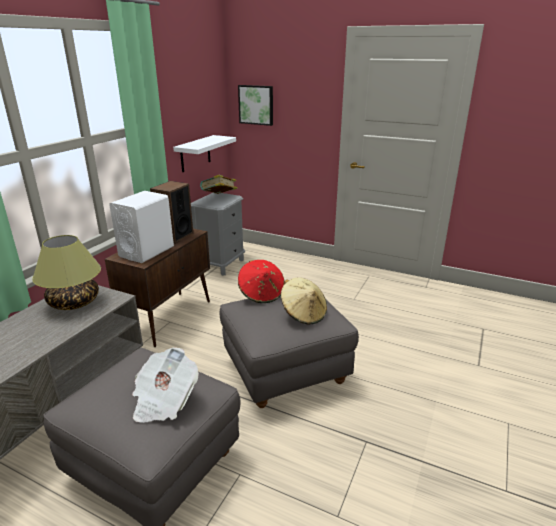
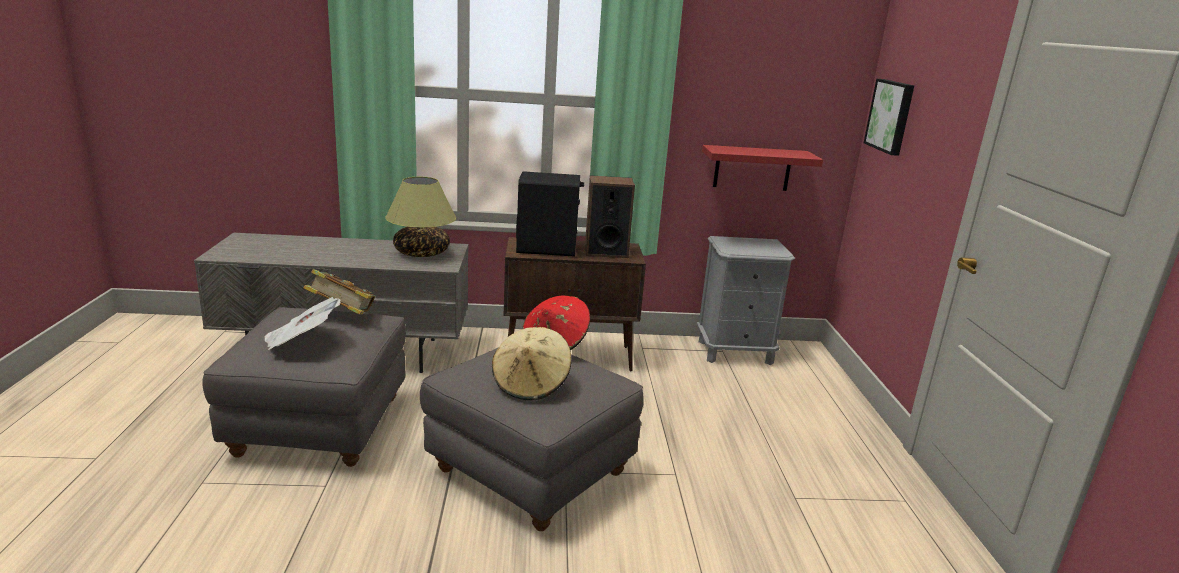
camera: 60 degrees right, 5 degrees down
(147, 251) = (547, 248): white speaker -> black speaker
(195, 153) = (752, 168): white shelf -> red shelf
(219, 197) = (761, 245): book -> book (342, 316)

